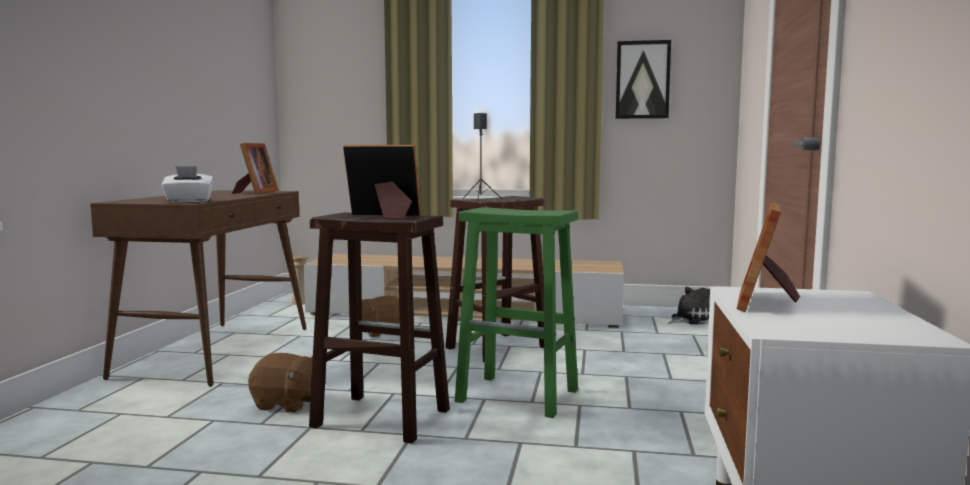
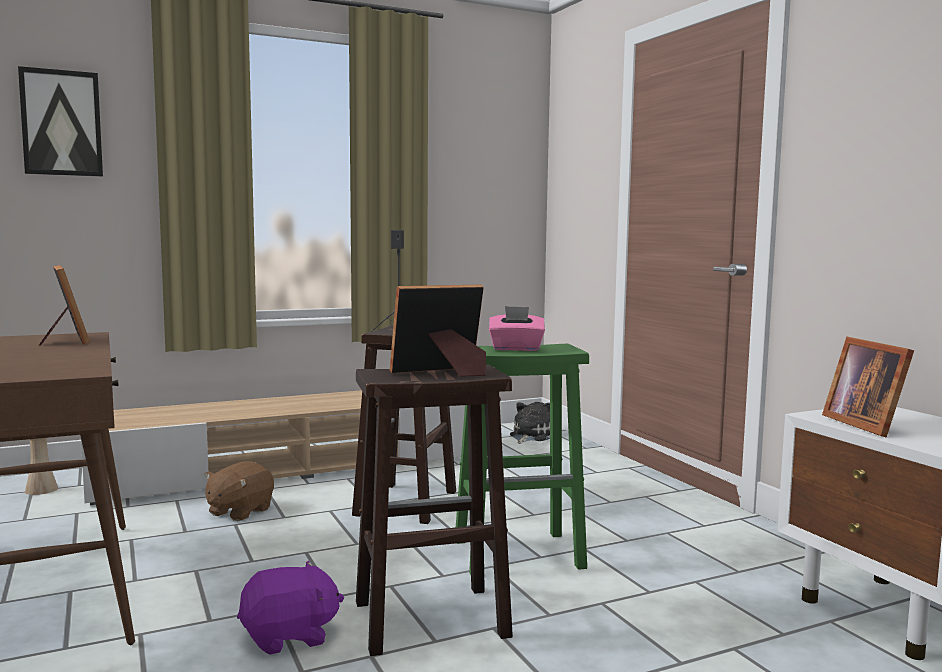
camera: 35 degrees left, 0 degrees up
(189, 201) = (65, 369): white tissue box -> none
(287, 404) = (289, 636): brown plush toy -> purple plush toy
(514, 210) = (516, 349): none -> pink tissue box
(642, 80) = (460, 185): picture -> picture (61, 123)

